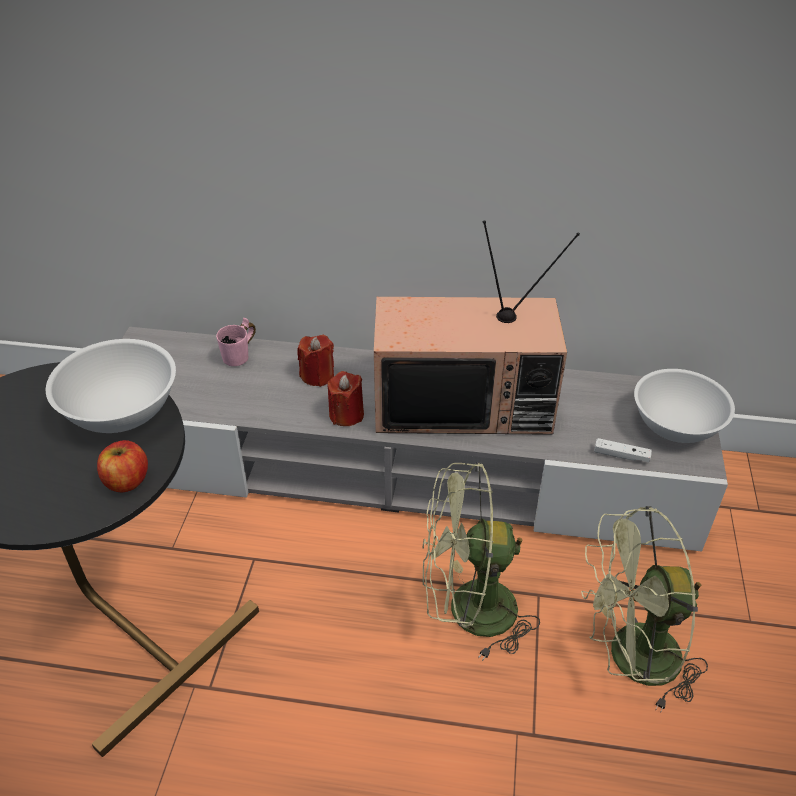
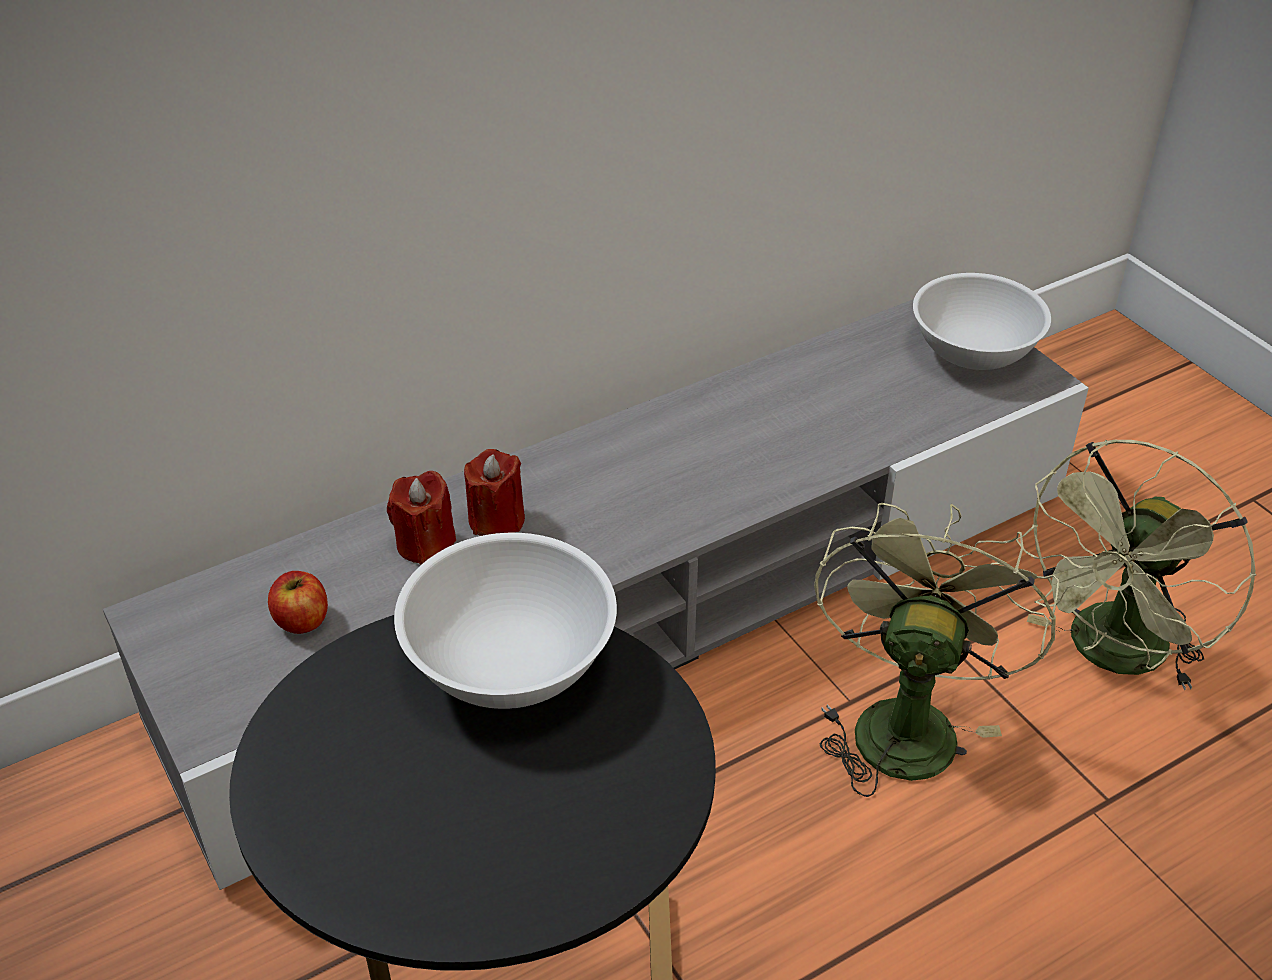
camera: 40 degrees left, 0 degrees up
(127, 481) = (654, 738): apple -> apple (301, 620)
(242, 357) = (355, 554): pink mug -> none
(346, 415) = (599, 547): red candle -> red candle (425, 543)
(464, 402) = (724, 450): television -> none
(467, 612) = (905, 720): green fan -> green fan turned 150 degrees clockwise
(621, 455) = (960, 415): white game controller -> none

